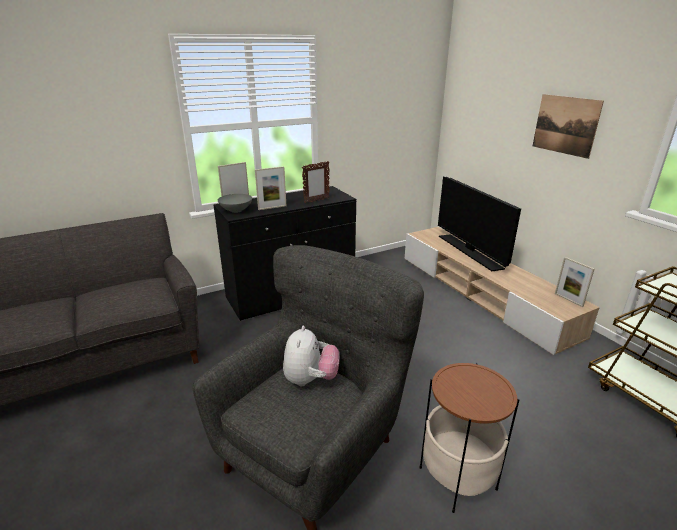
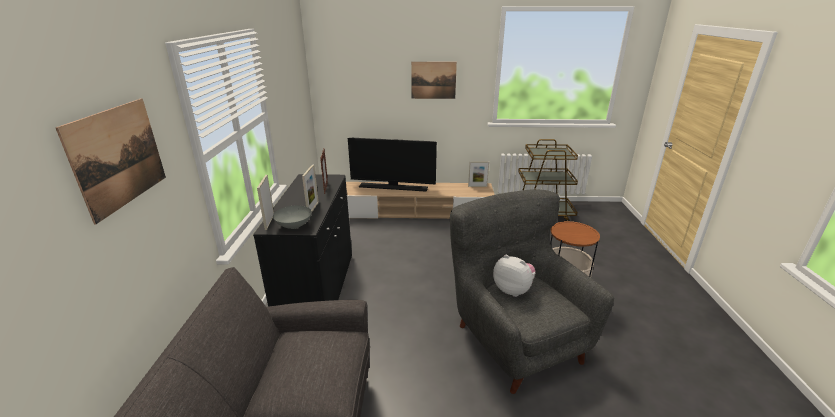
camera: 60 degrees left, 0 degrees up
(89, 101) = (118, 156): none -> picture

